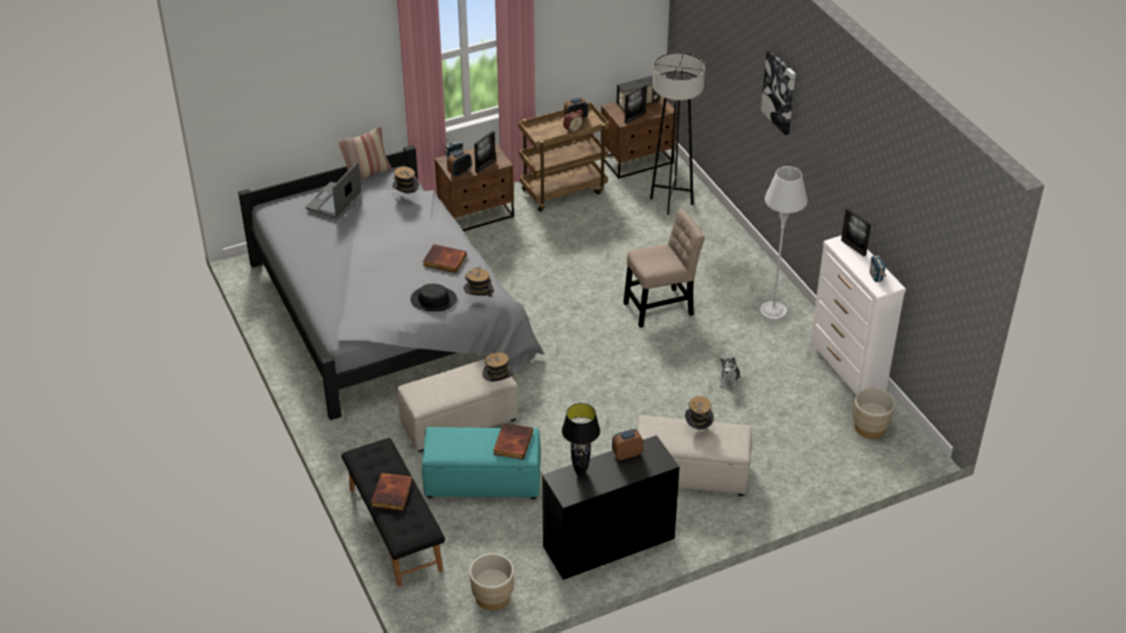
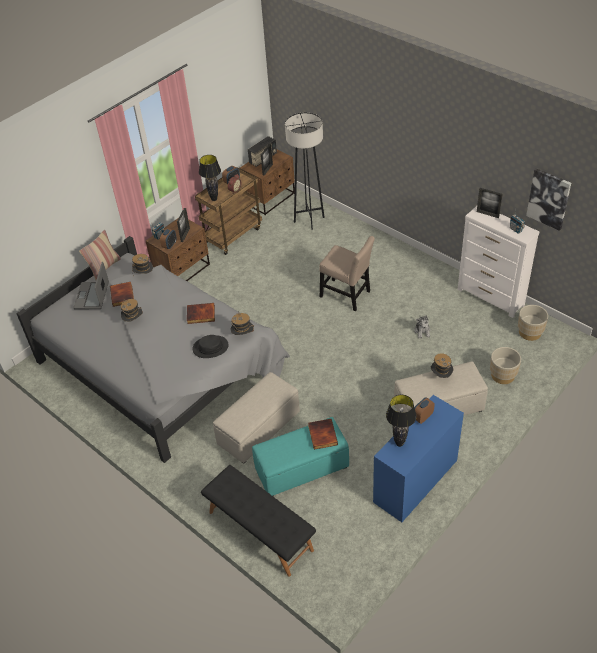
camera: 20 degrees left, 5 degrees up
(393, 494) = (259, 509): book -> book (123, 295)
(492, 597) = (361, 556): beige planter -> beige planter (502, 375)
(497, 383) = (284, 393): hat -> hat (134, 321)
(541, 133) = (214, 199): none -> black table lamp
(608, 543) = (416, 481): black desk -> blue desk
(661, 307) = (347, 295): beige chair -> beige chair turned 75 degrees clockwise
(773, 312) = (420, 274): grey floor lamp -> none
(779, 91) = (391, 120): picture -> picture (549, 198)

